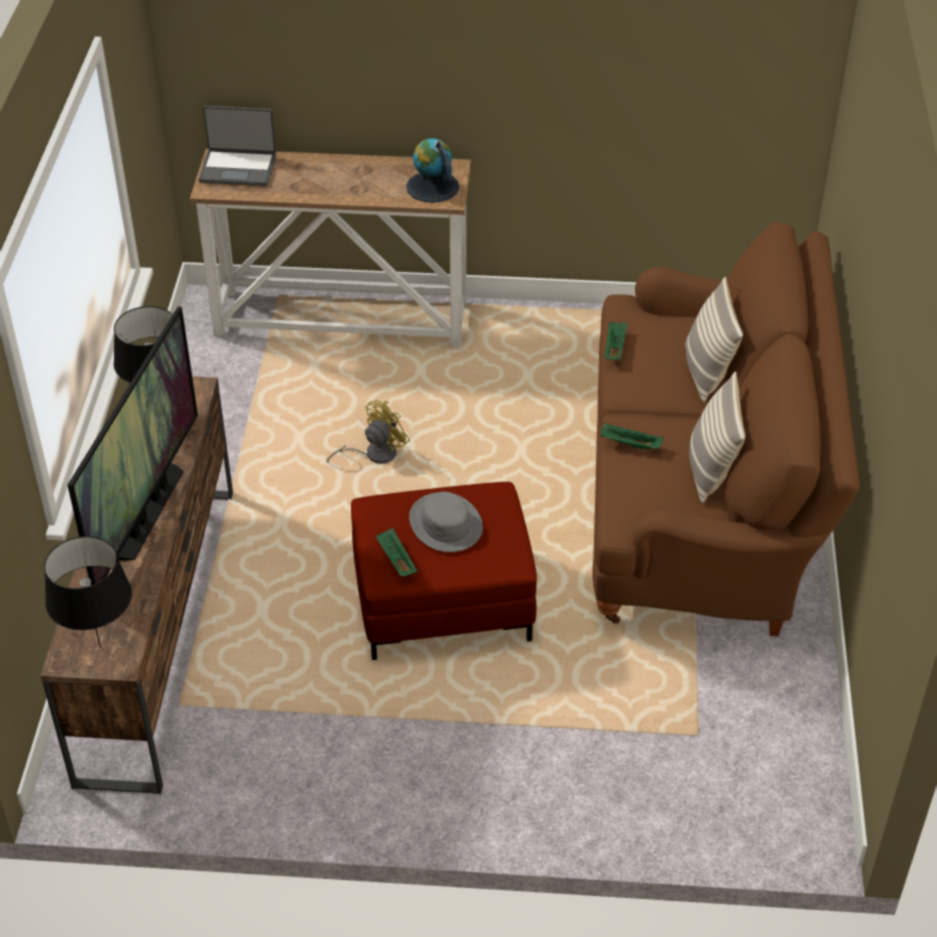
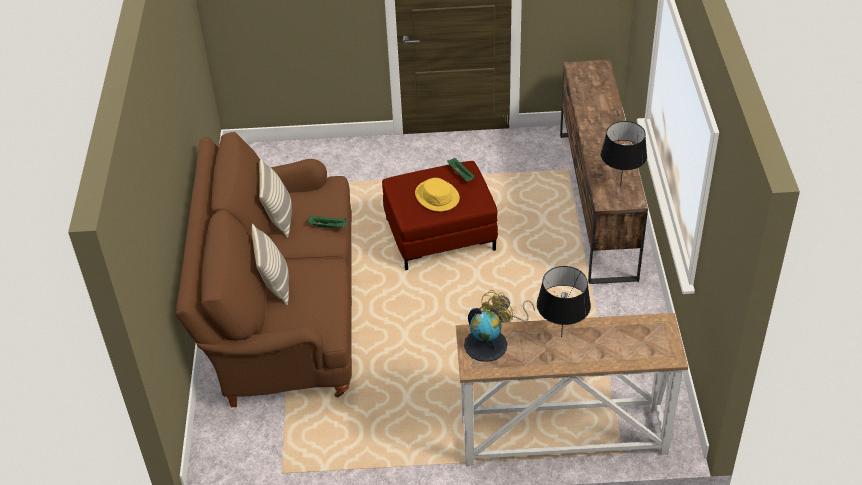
camera: 175 degrees right, 0 degrees up
(100, 647) = (588, 72): black table lamp -> black table lamp (561, 337)
(146, 512) = (597, 131): television -> none
(238, 168) = (650, 346): laptop -> none
(445, 524) = (437, 196): grey hat -> yellow hat
(614, 348) = (338, 296): green tray -> none

